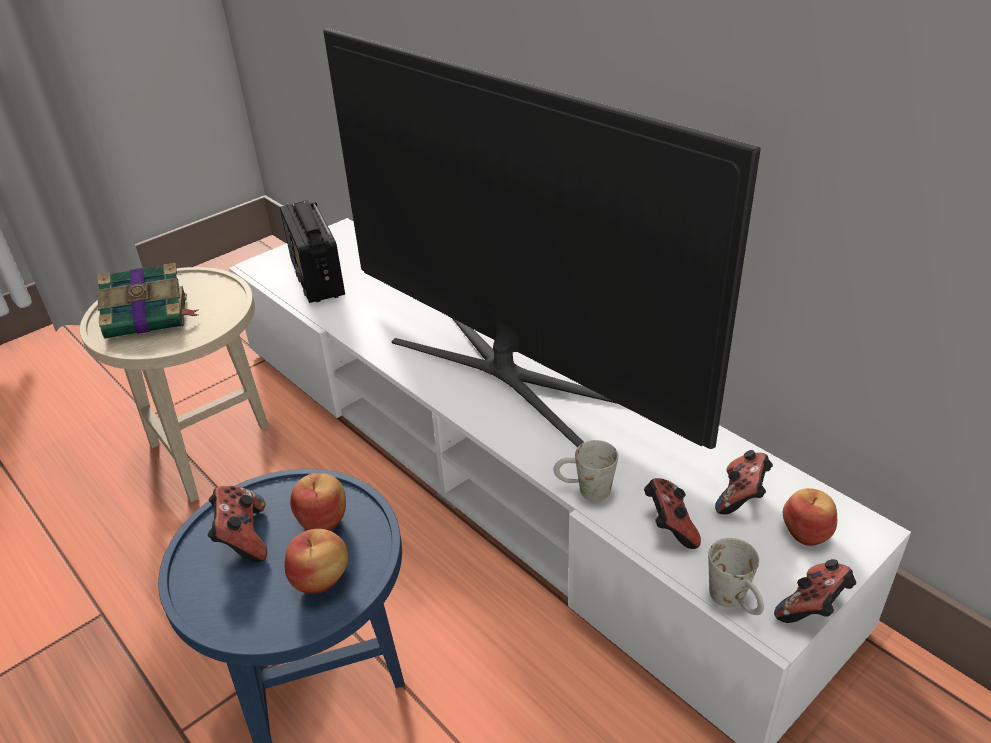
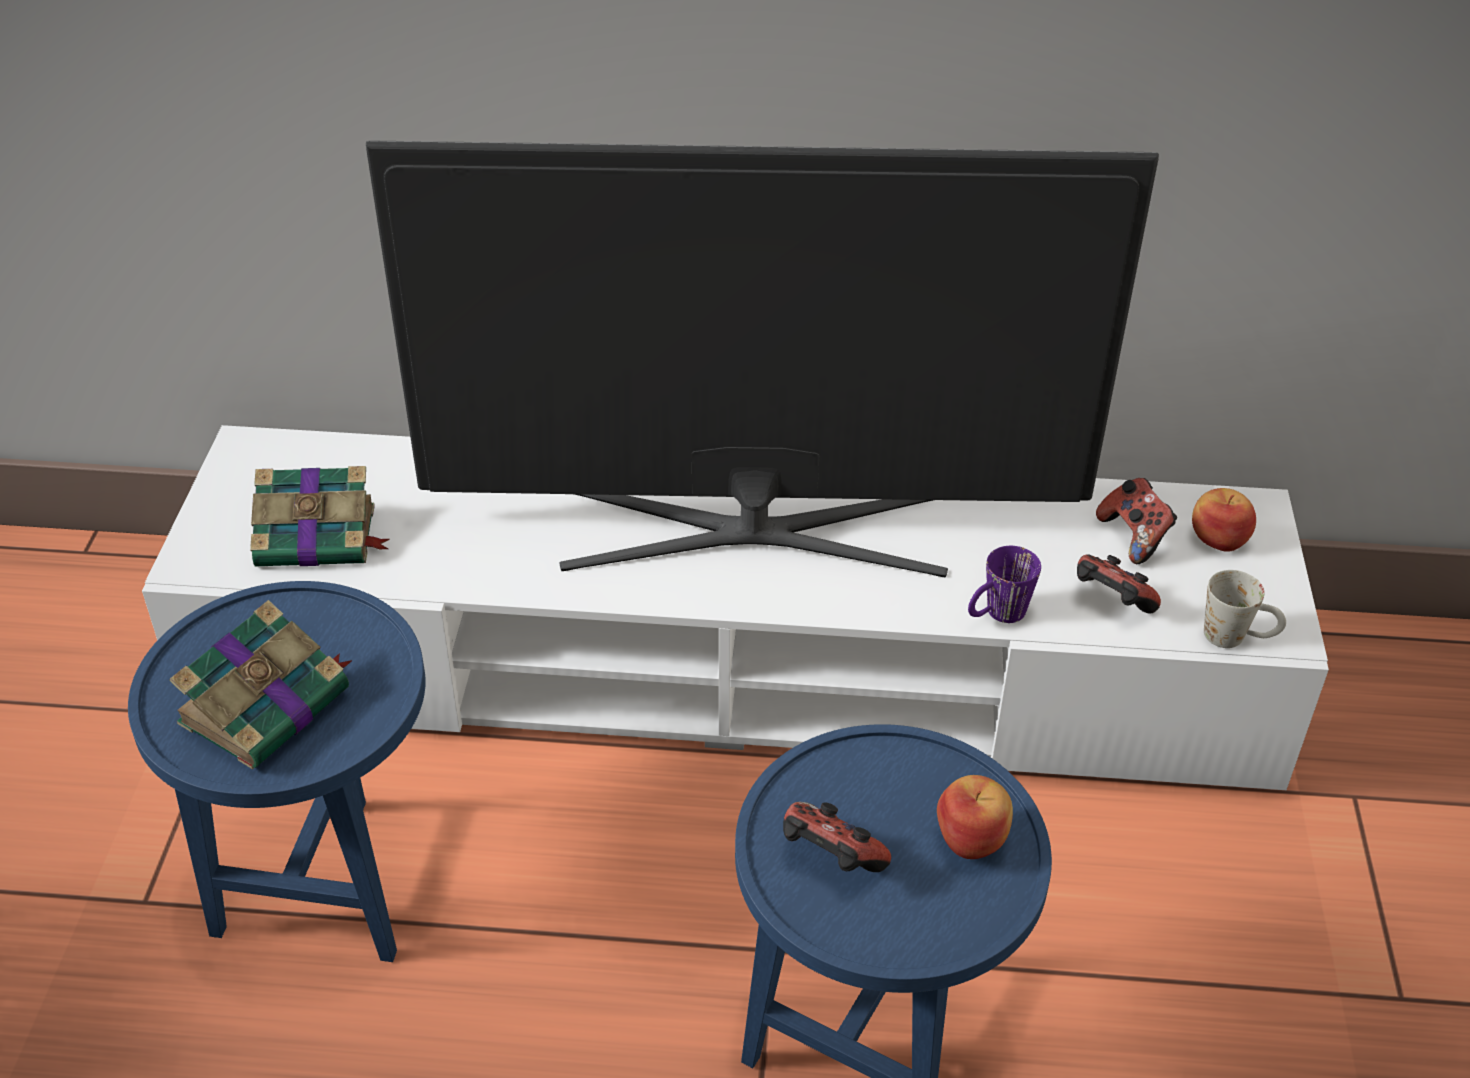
camera: 45 degrees left, 5 degrees up
(214, 451) = (328, 881): beige side table -> blue side table
(317, 278) = (319, 537): radio -> book
(323, 520) = (882, 787): apple -> none
(584, 490) = (996, 615): white mug -> purple mug
(813, 608) = (1294, 604): game controller -> none

